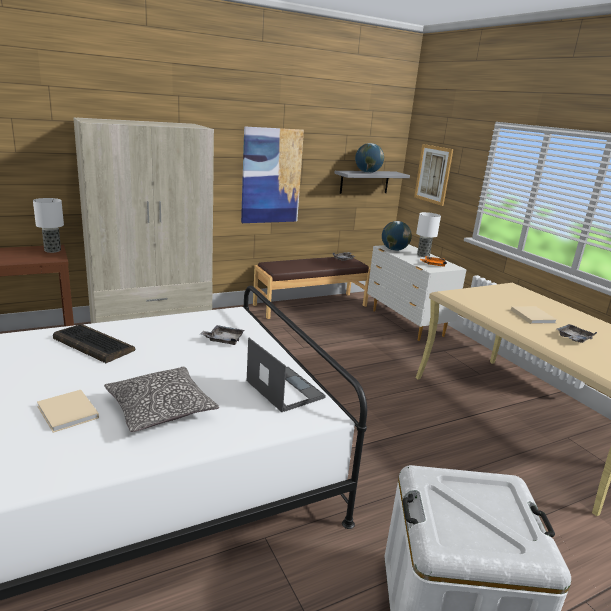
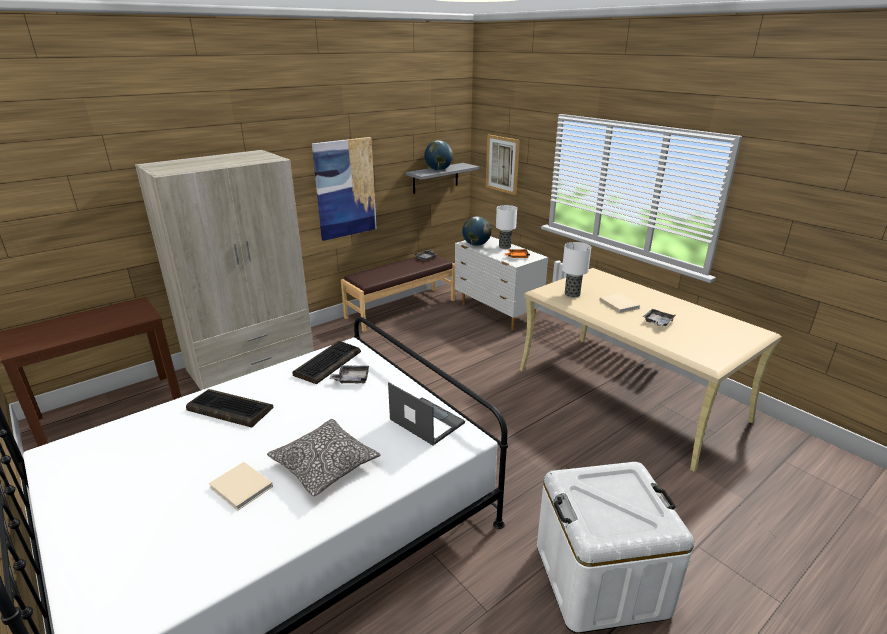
camera: 10 degrees left, 5 degrees up
(52, 250) = (138, 306): table lamp -> table lamp (572, 294)
(206, 323) = (328, 363): none -> keyboard

